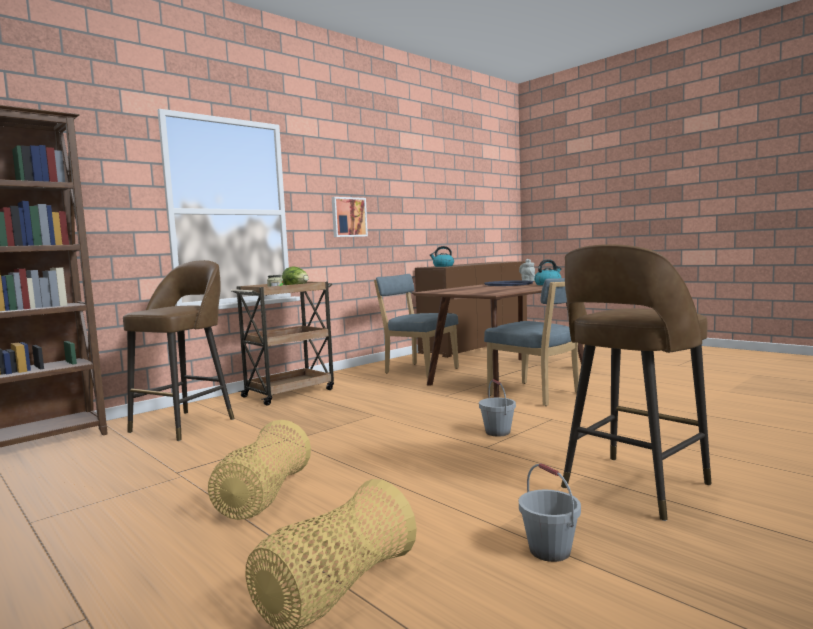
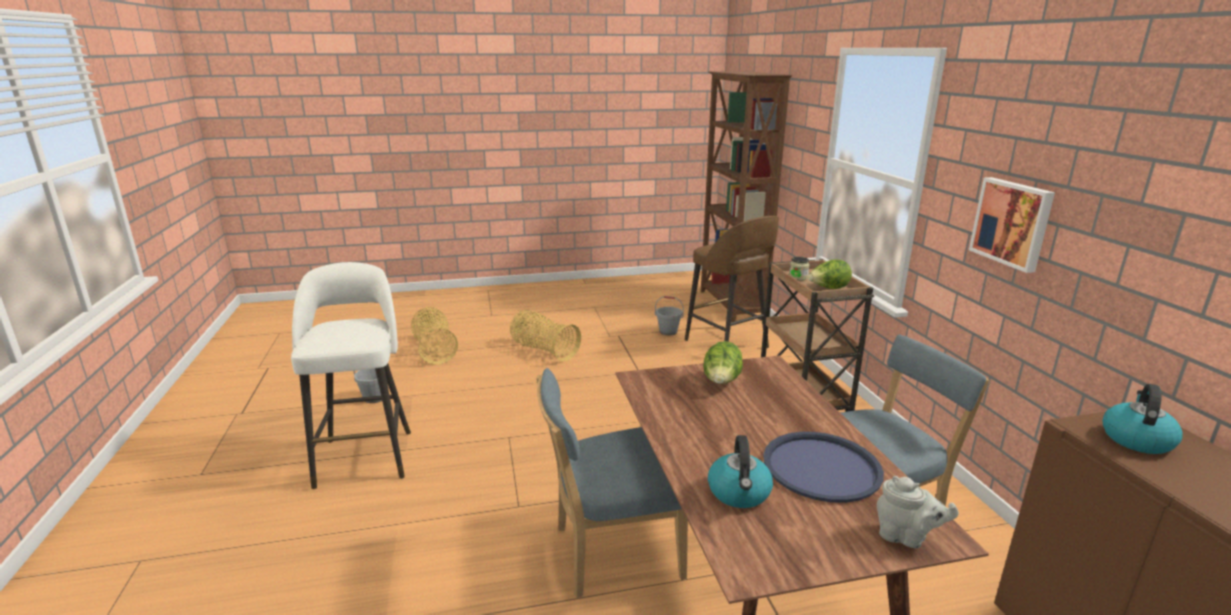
camera: 120 degrees right, 15 degrees up
(466, 291) = (721, 383): none -> lettuce
(497, 432) = (530, 457): grey bucket -> grey bucket (668, 331)
(632, 487) = (365, 456): brown stool -> white stool

